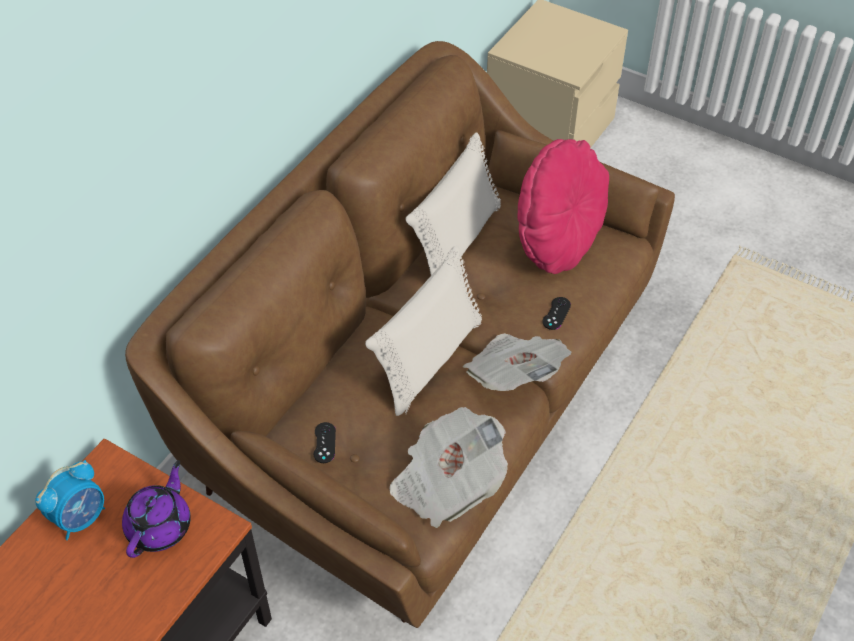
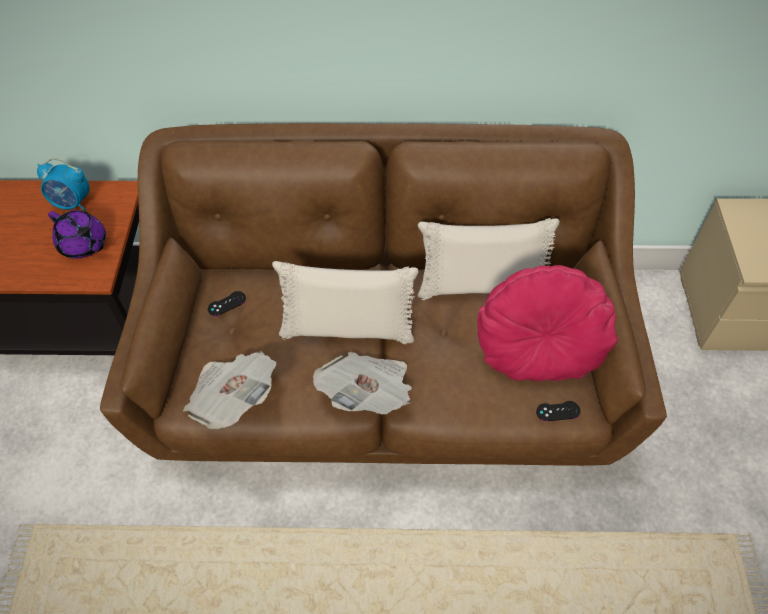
camera: 60 degrees right, 5 degrees up
(160, 526) = (84, 245): purple teapot -> purple teapot turned 45 degrees clockwise
(556, 313) = (456, 392): black game controller -> black game controller (558, 411)

